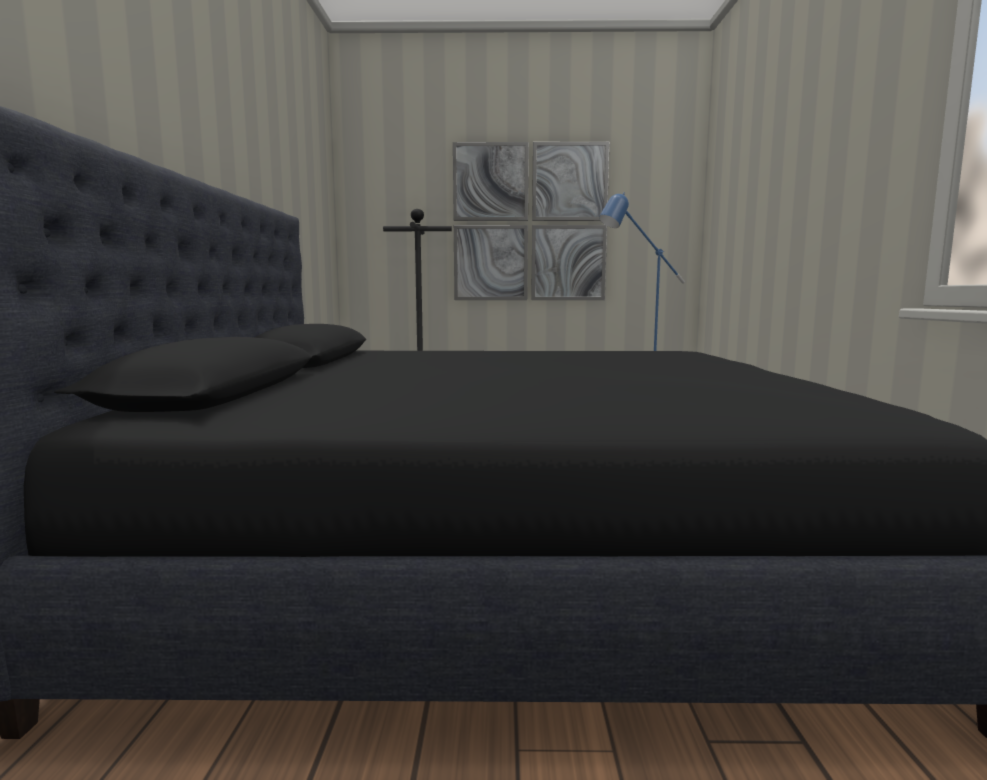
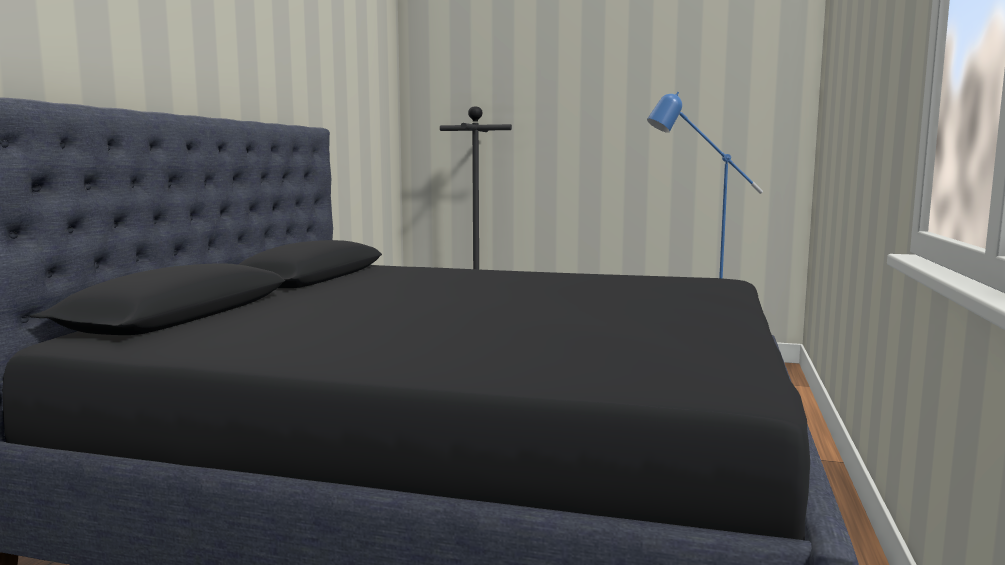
camera: 15 degrees right, 0 degrees up
(530, 223) = (605, 117): picture -> none

